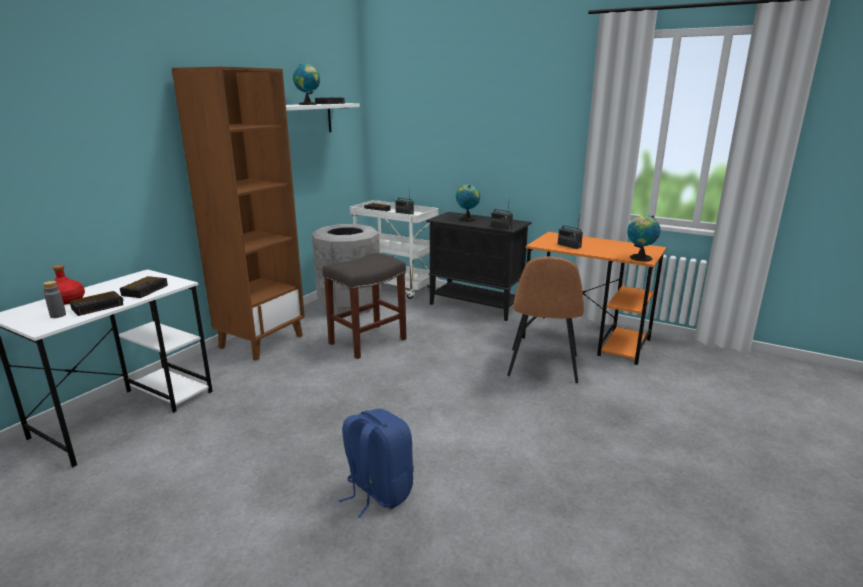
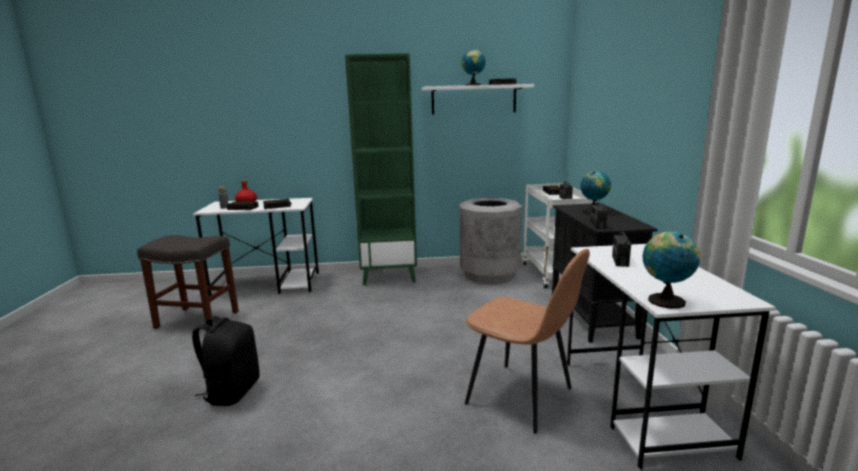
camera: 55 degrees right, 5 degrees down
(261, 341) = (389, 276): brown bookcase -> green bookcase
(367, 341) = (440, 303): grey stool -> grey stool (196, 320)
(377, 492) = (232, 391): blue backpack -> black backpack
(542, 366) = (522, 397): brown chair -> brown chair turned 120 degrees counterclockwise
(586, 339) = (641, 405): orange desk -> white desk

